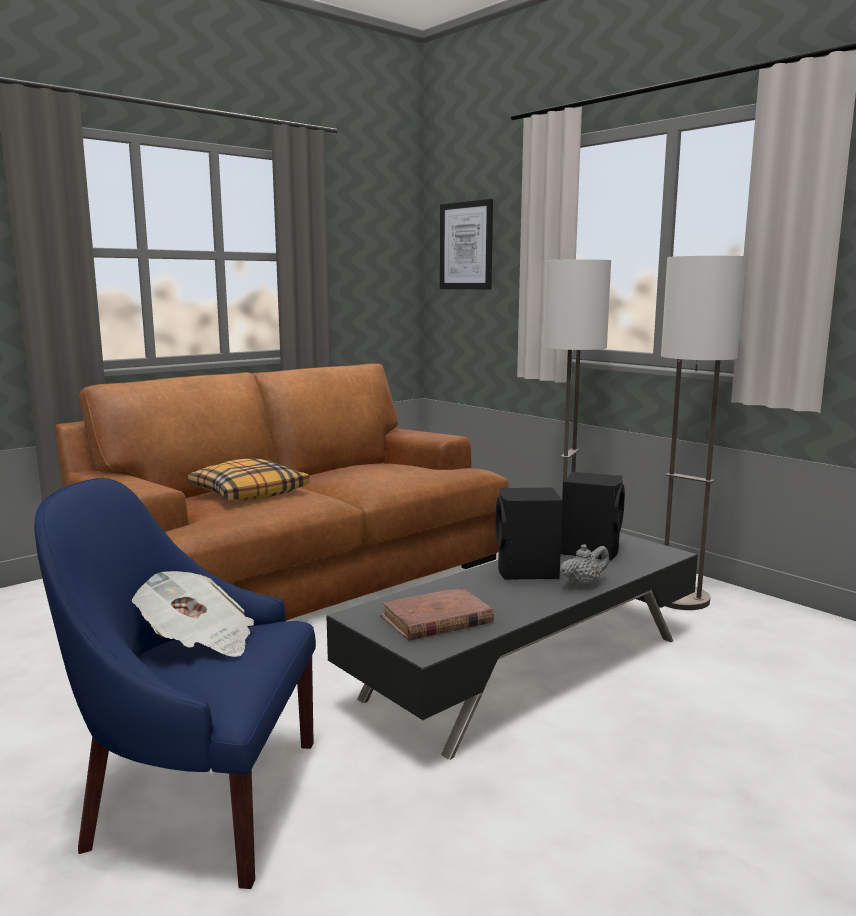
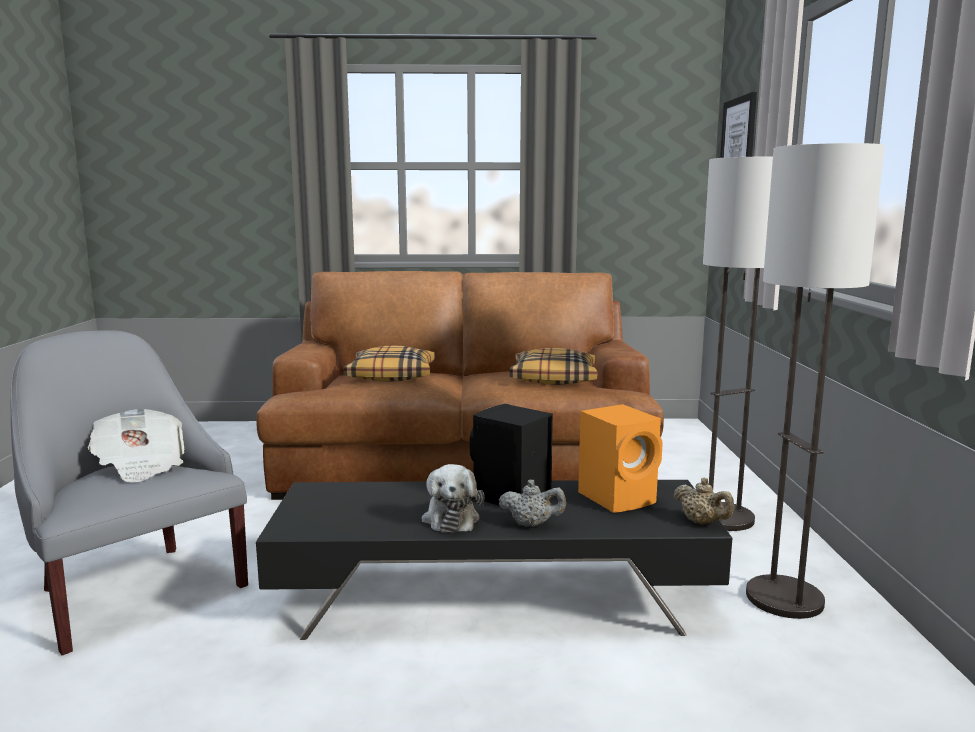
camera: 40 degrees right, 0 degrees up
(198, 800) = (135, 590): blue armchair -> grey armchair
(400, 468) = (554, 378): none -> pillow
(436, 620) = (347, 510): brown book -> none
(523, 598) = (451, 518): none -> plush toy
(591, 550) = (619, 498): black speaker -> orange speaker
(667, 550) = (702, 522): none -> beige teapot

